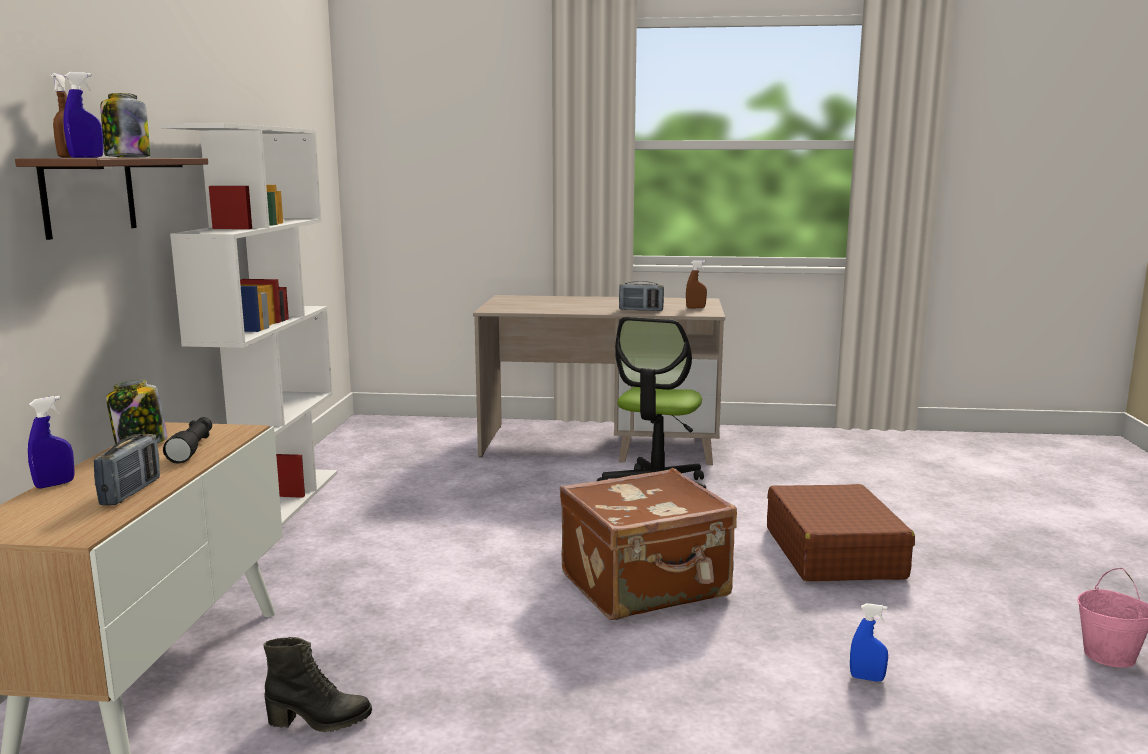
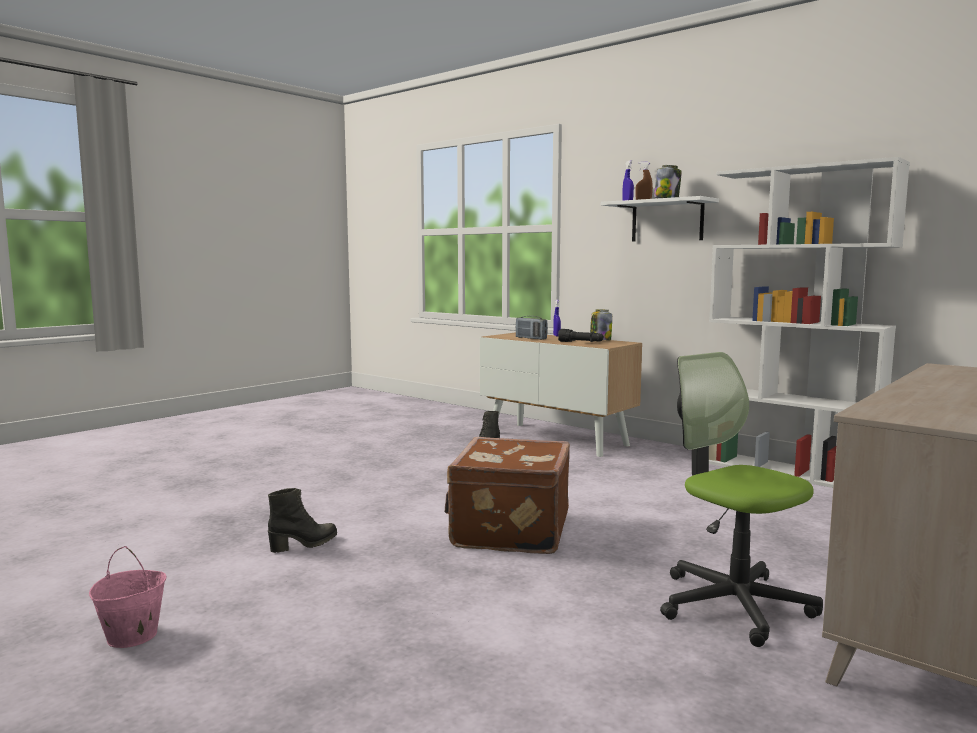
camera: 125 degrees right, 5 degrees down
(89, 196) = (667, 221): brown shelf -> white shelf
(641, 310) = (925, 397): radio -> none
(695, 308) = (949, 418): brown spray bottle -> none
(833, 552) = (454, 621): brown suitcase -> none
(867, 678) = (304, 544): blue spray bottle -> black boot

